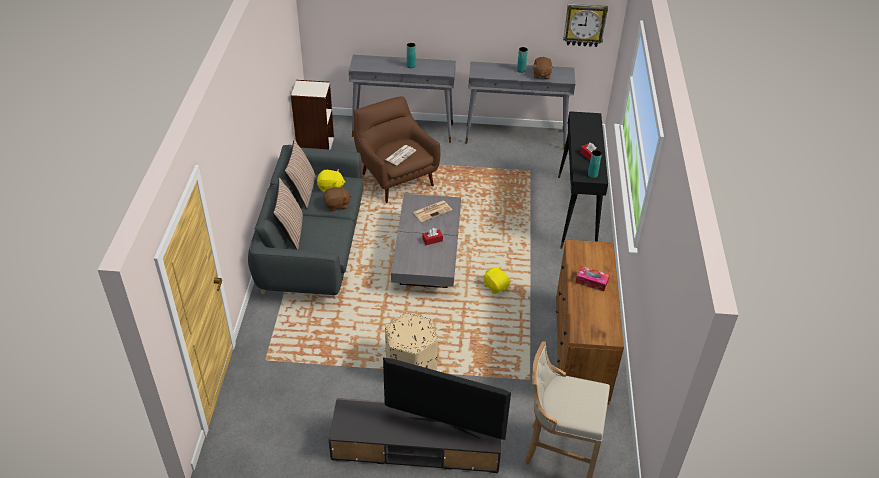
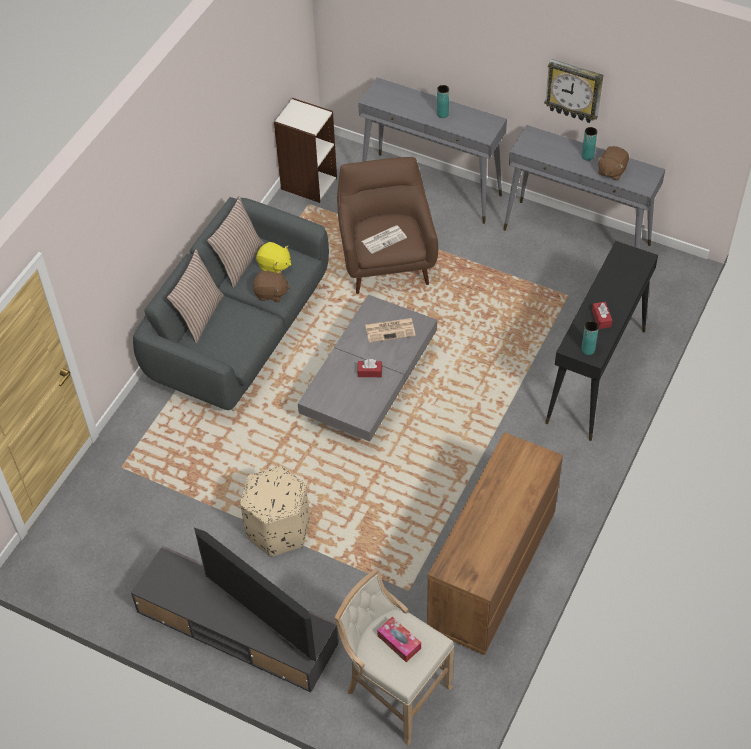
camera: 25 degrees right, 10 degrees up
(496, 286) = (433, 453): yellow plush toy -> none
(584, 24) = (684, 118): wall clock -> wall clock (574, 90)
(591, 282) = (502, 501): tissue box -> tissue box (399, 642)

